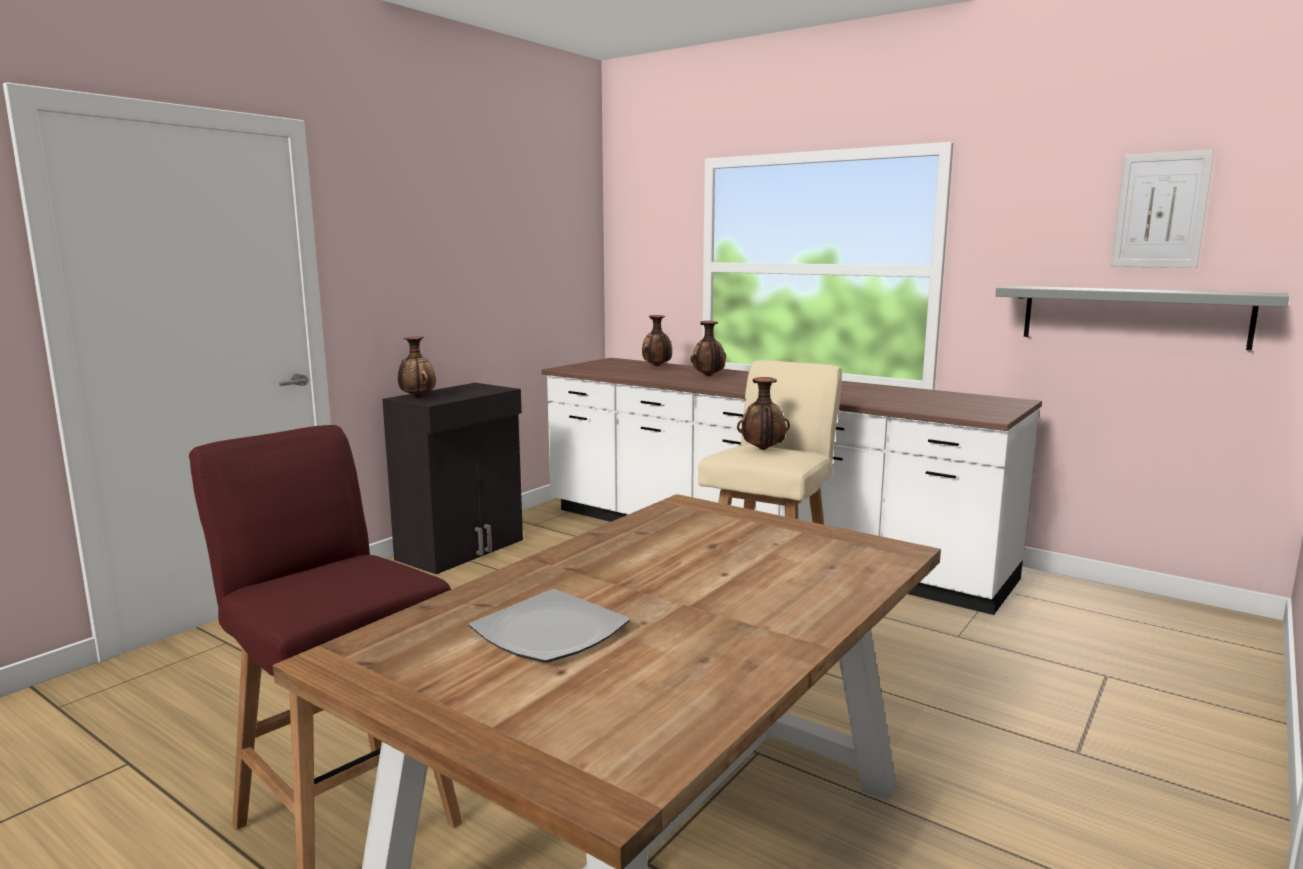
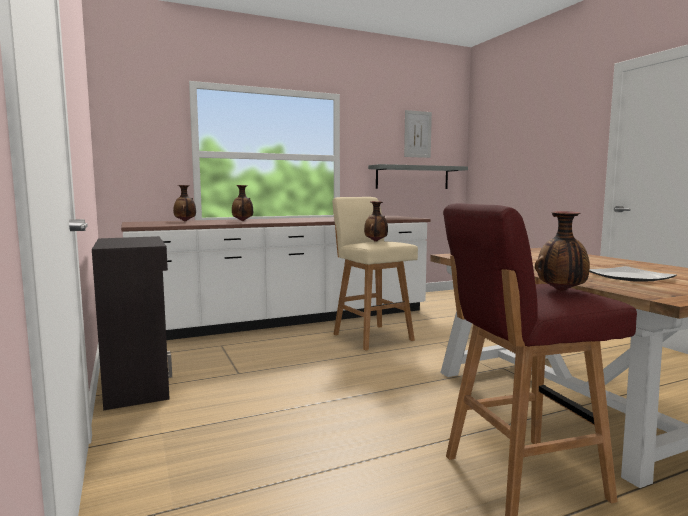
camera: 60 degrees left, 5 degrees down
(417, 397) = (117, 245): vase -> vase (561, 291)

